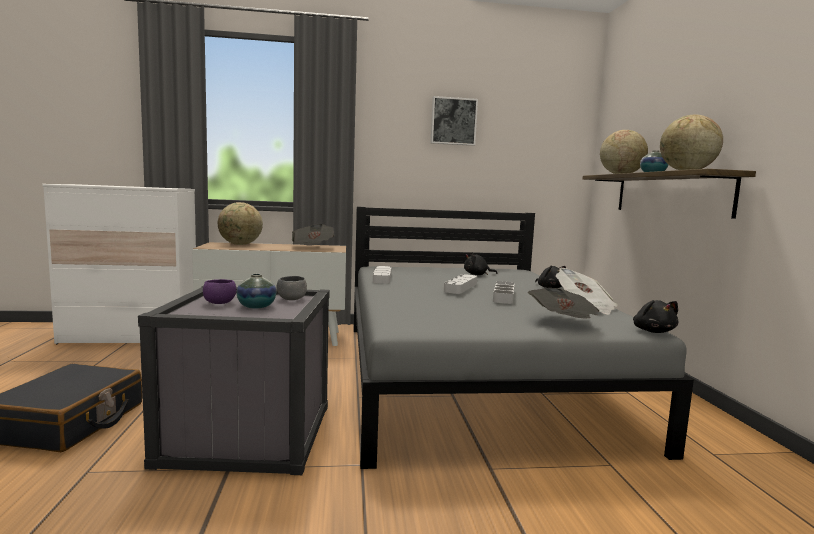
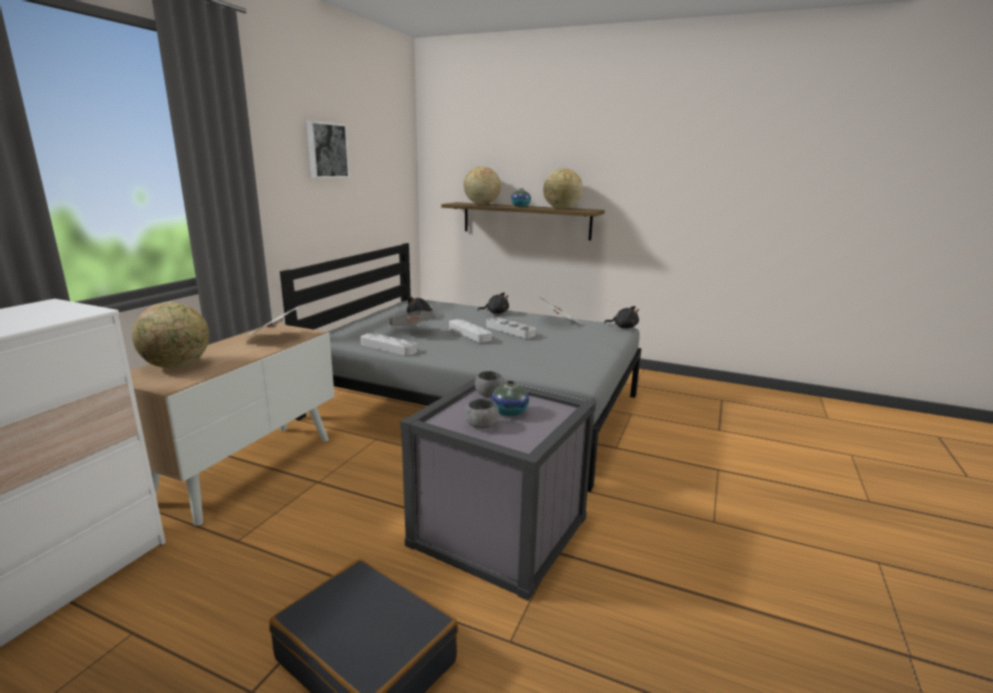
camera: 60 degrees left, 10 degrees up
(219, 303) = (481, 425): purple bowl -> grey bowl
(563, 323) = (593, 338): newspaper -> newspaper (411, 331)

